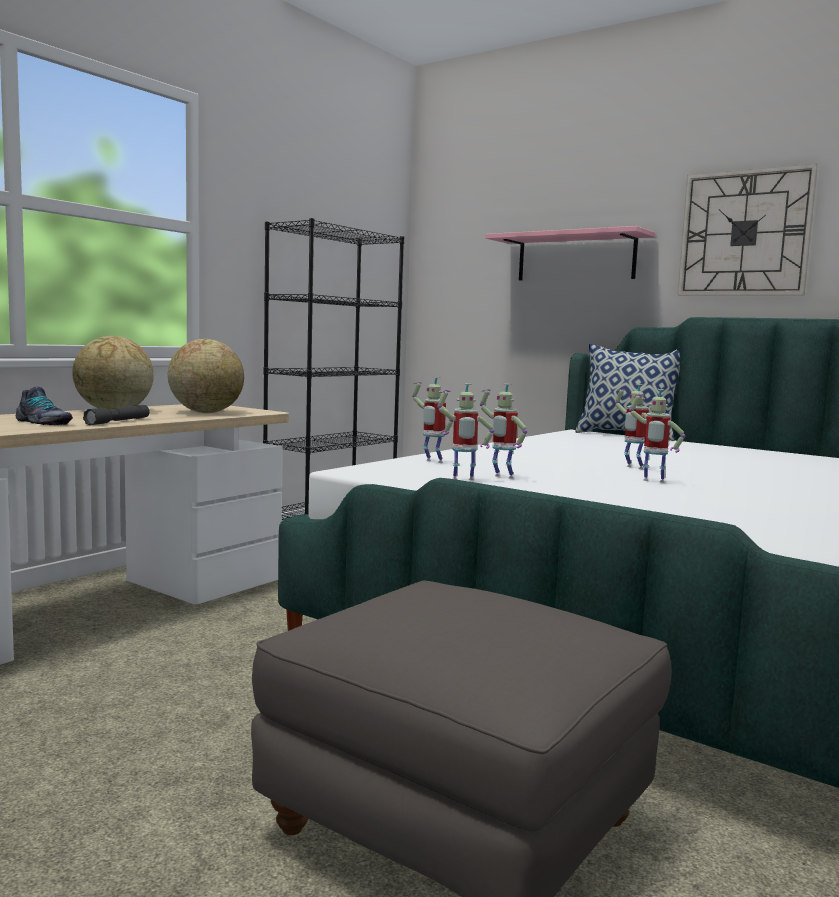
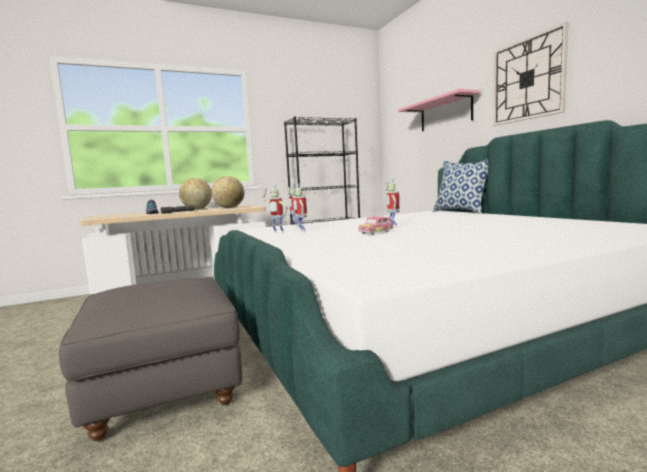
camera: 30 degrees right, 0 degrees up
(652, 481) = (376, 233): toy robot -> toy car

